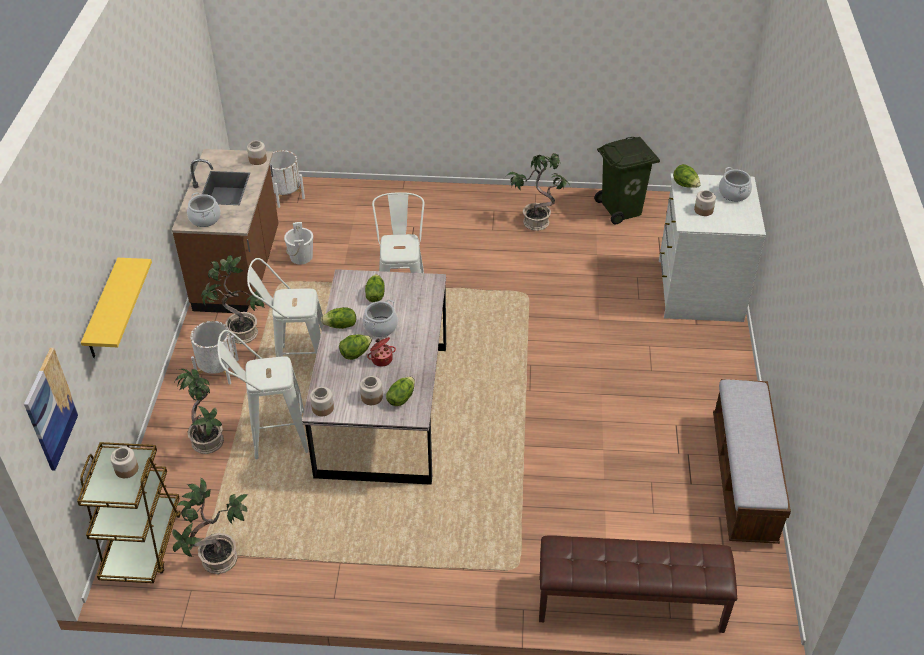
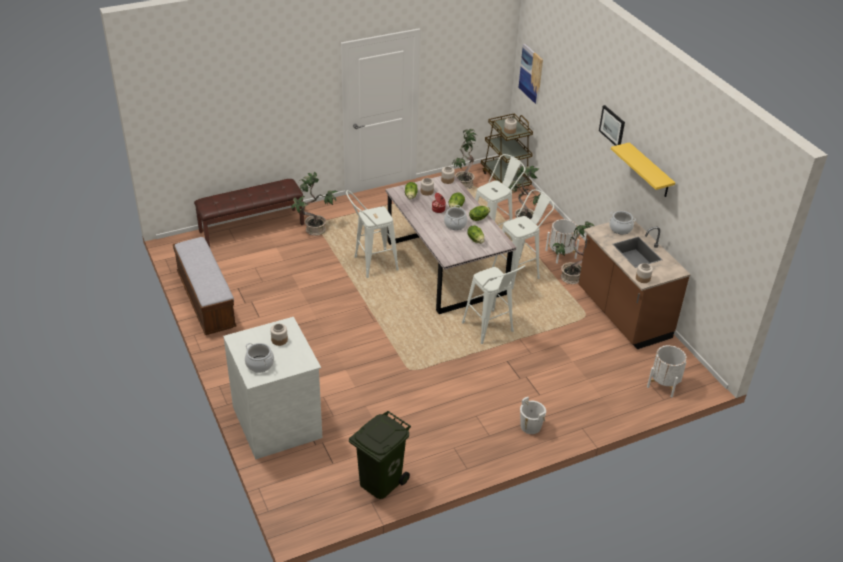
camera: 150 degrees right, 5 degrees down
(103, 311) = (572, 121): yellow shelf -> yellow shelf (649, 171)
(124, 199) = (612, 126): none -> picture
(301, 257) = (593, 339): white bucket -> white bucket (530, 426)
(481, 452) = (371, 264): none -> white stool
(537, 221) = (445, 438): potted plant -> potted plant (315, 230)
(685, 185) = (303, 358): lettuce -> none

